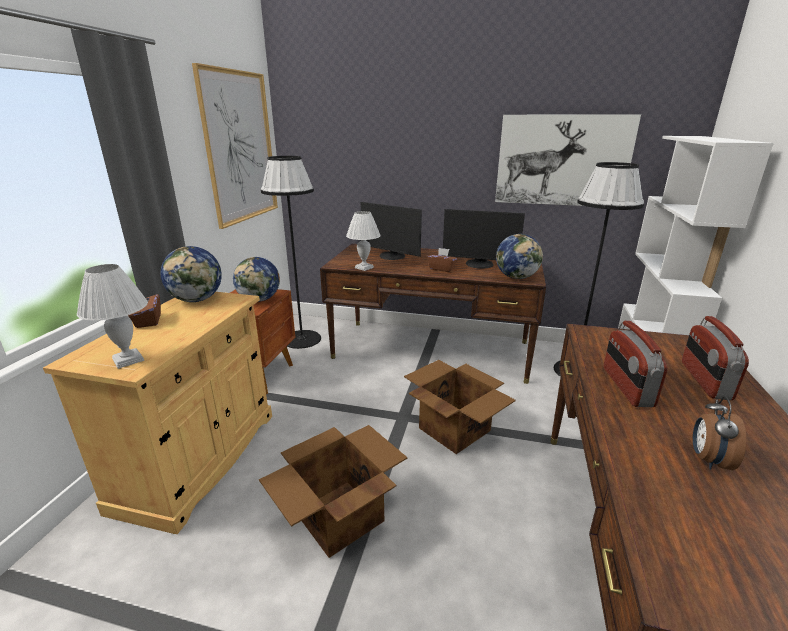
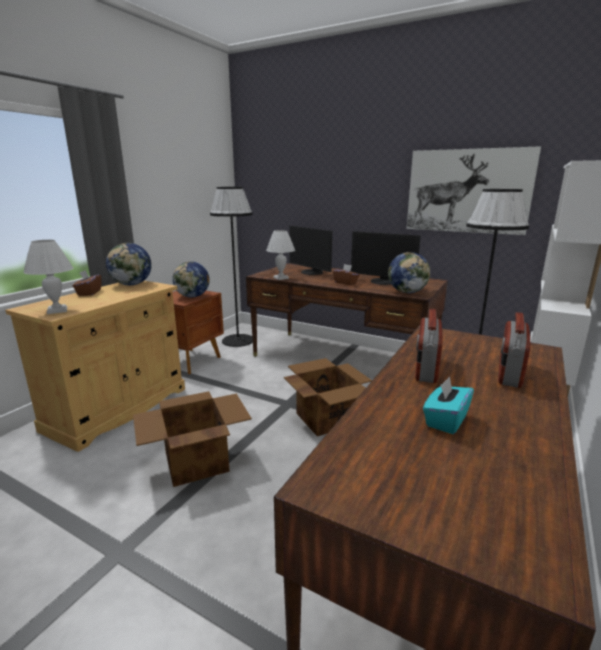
camera: 15 degrees right, 5 degrees down
(240, 148) = (198, 179): picture -> none
(708, 460) = (445, 420): alarm clock -> turquoise tissue box

